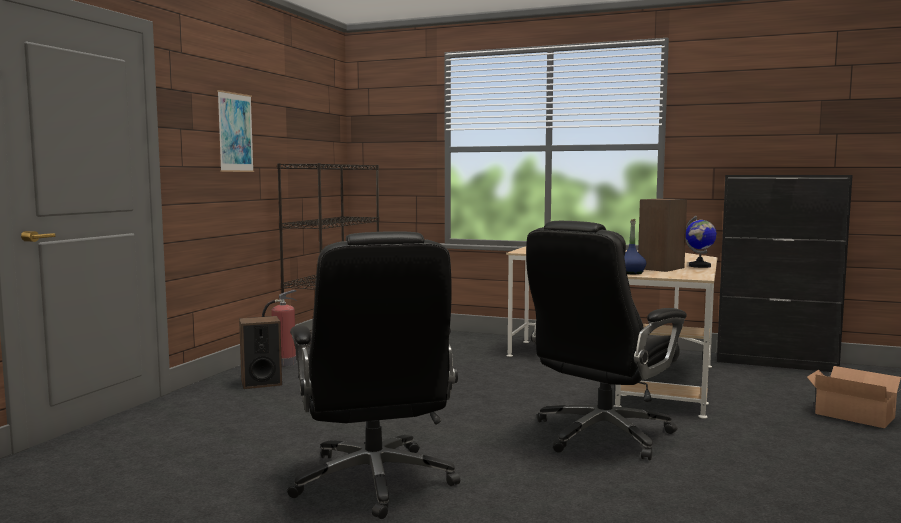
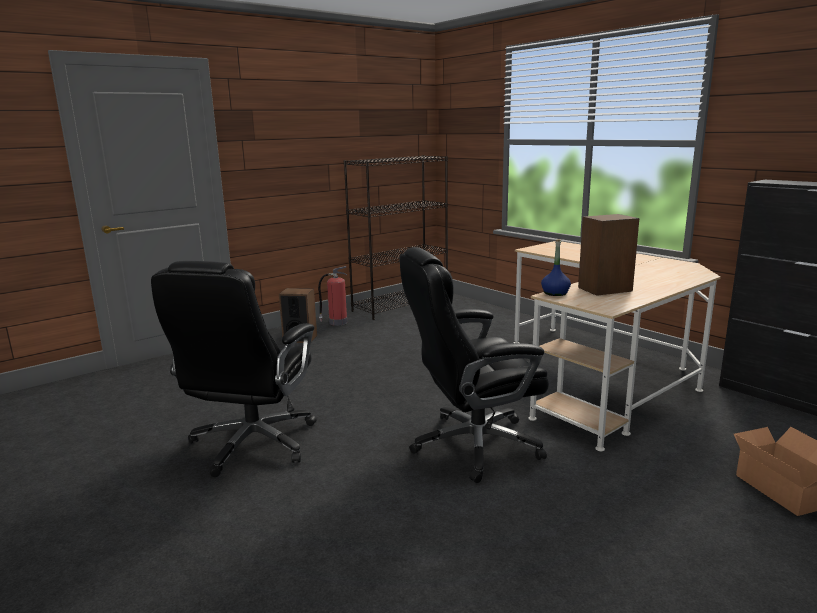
camera: 30 degrees right, 10 degrees up
(235, 132) = (299, 138): picture -> none
(699, 266) = (656, 290): globe -> none

